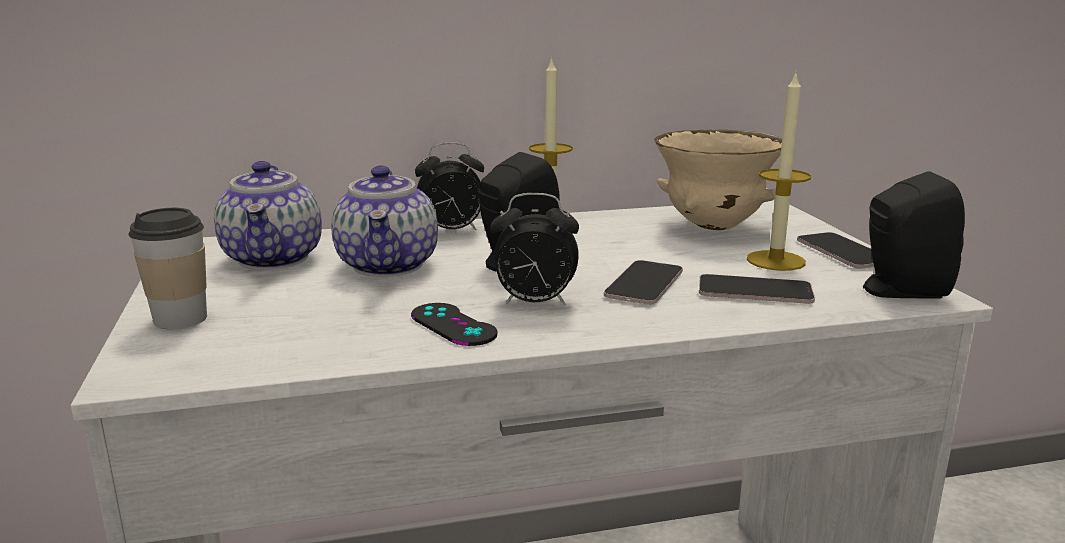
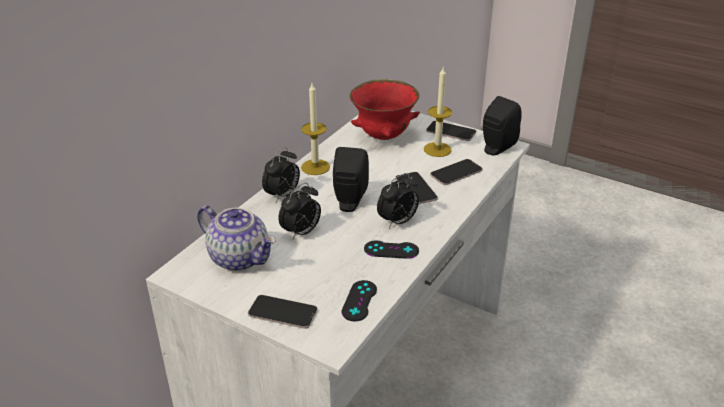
camera: 45 degrees left, 15 degrees up
(180, 319) = (283, 312): cup -> phone
(280, 352) = (359, 301): none -> black game controller
(389, 265) = (301, 232): teapot -> alarm clock
(715, 226) = (384, 136): beige bowl -> red bowl

